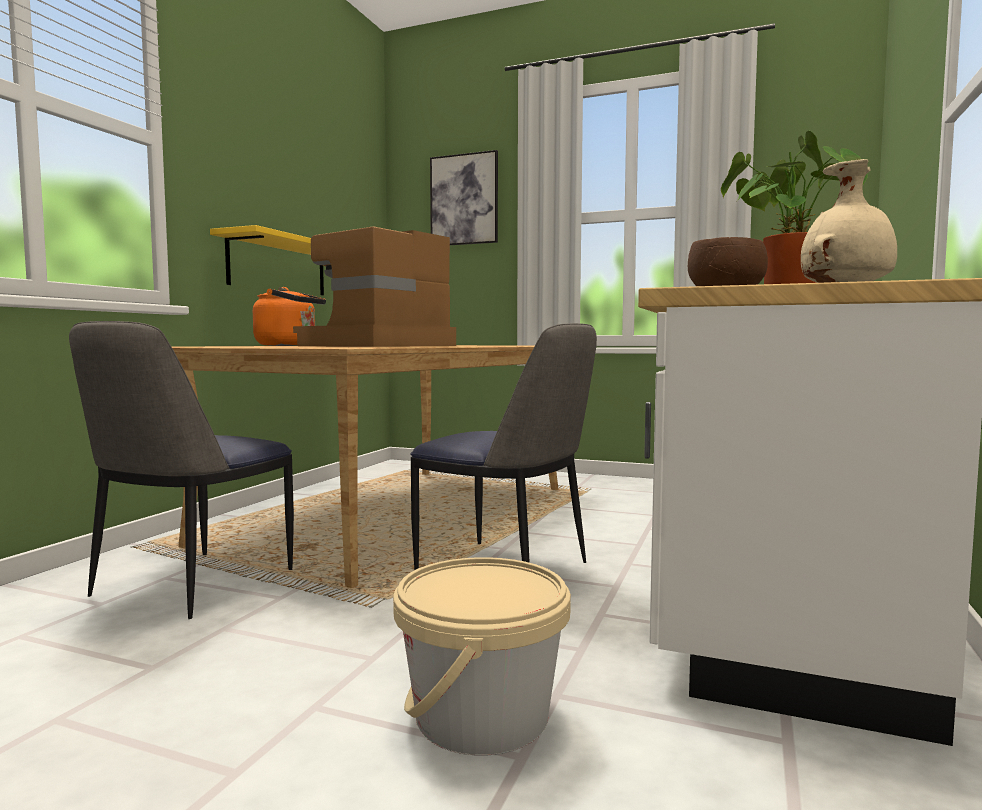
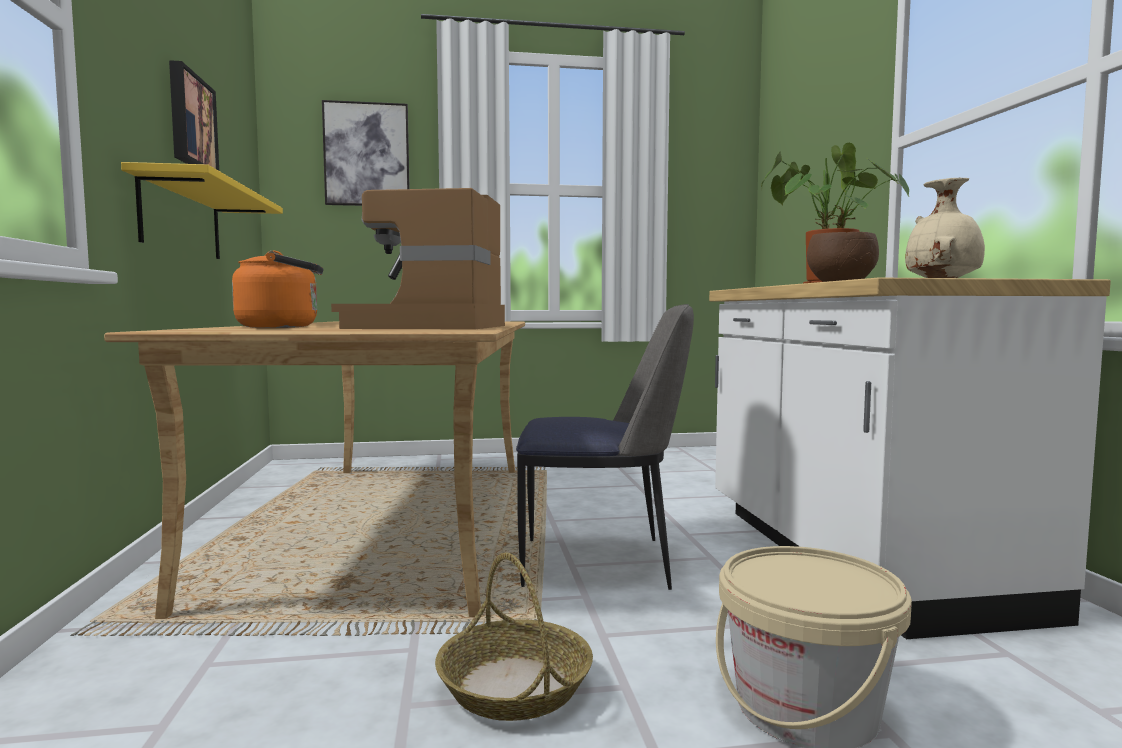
camera: 30 degrees left, 0 degrees up
(191, 585) = (265, 665): chair -> none
(293, 192) = (190, 122): none -> picture
(302, 636) = (515, 686): none -> basket

